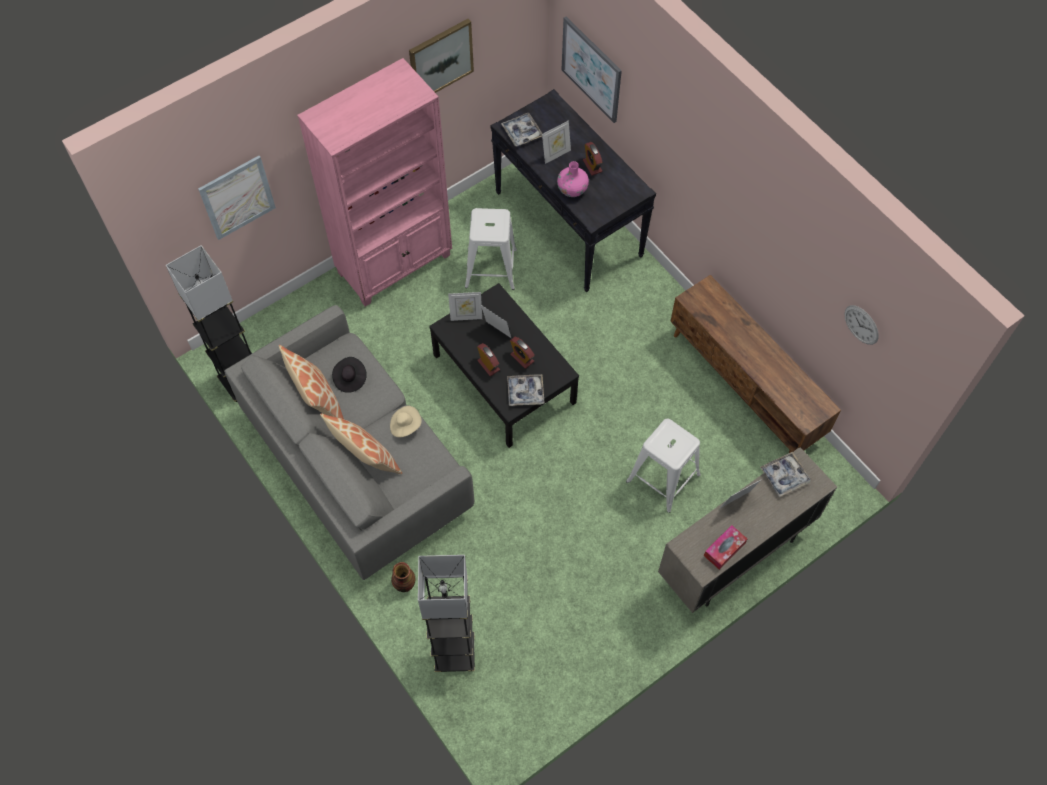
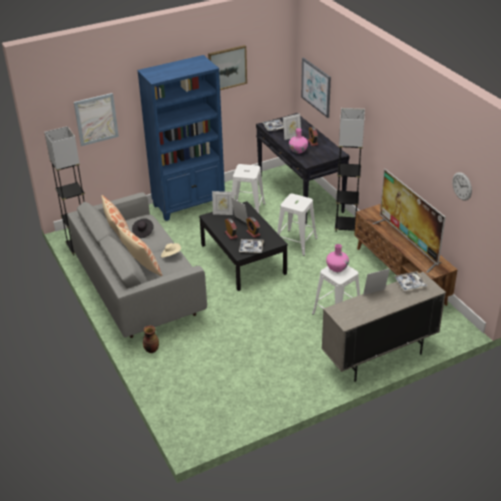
camera: 10 degrees right, 25 degrees down
(395, 264) = (189, 204): pink bookcase -> blue bookcase
(455, 653) = (175, 388): black floor lamp -> black floor lamp (345, 226)
(579, 332) = (296, 242): none -> white stool
(667, 436) = (337, 268): none -> pink vase
(724, 549) = (362, 314): tissue box -> none
(763, 362) = (408, 243): none -> television

